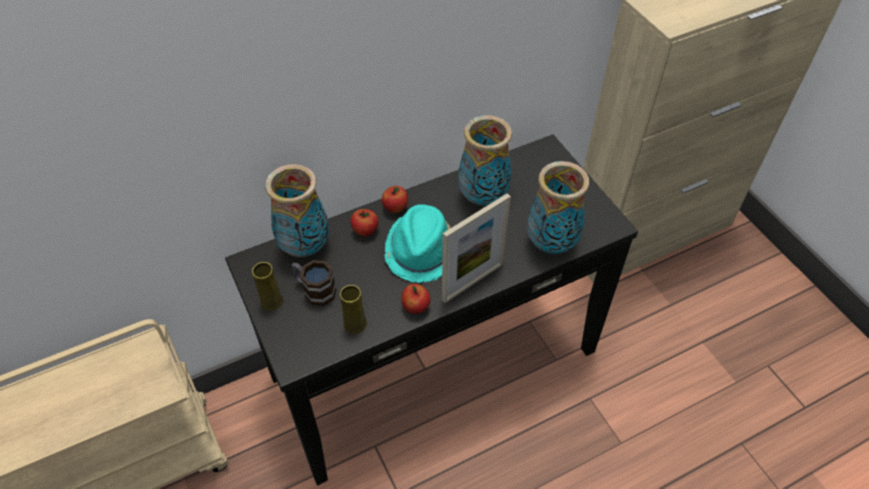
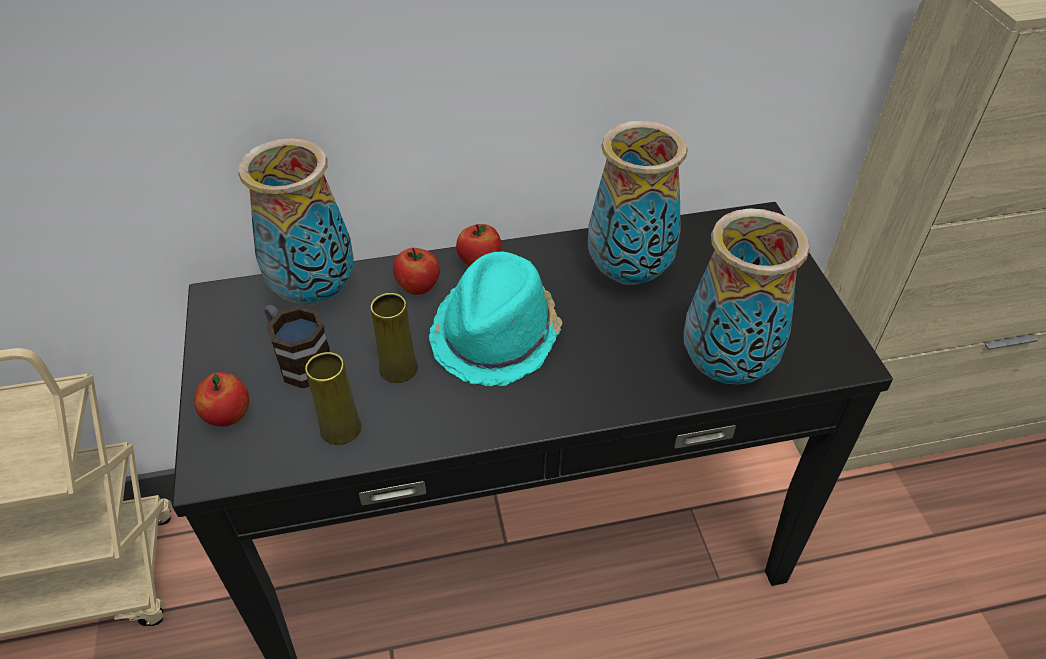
camera: 15 degrees right, 5 degrees down
(271, 301) = (225, 363): yellow vase -> yellow vase (398, 368)
(416, 307) = (454, 423): apple -> apple (228, 416)
(472, 282) = (566, 402): picture frame -> none

